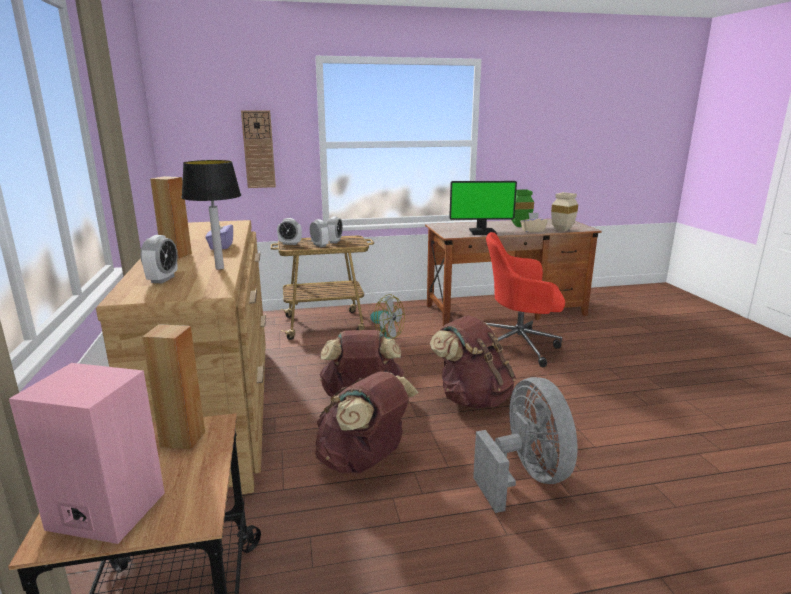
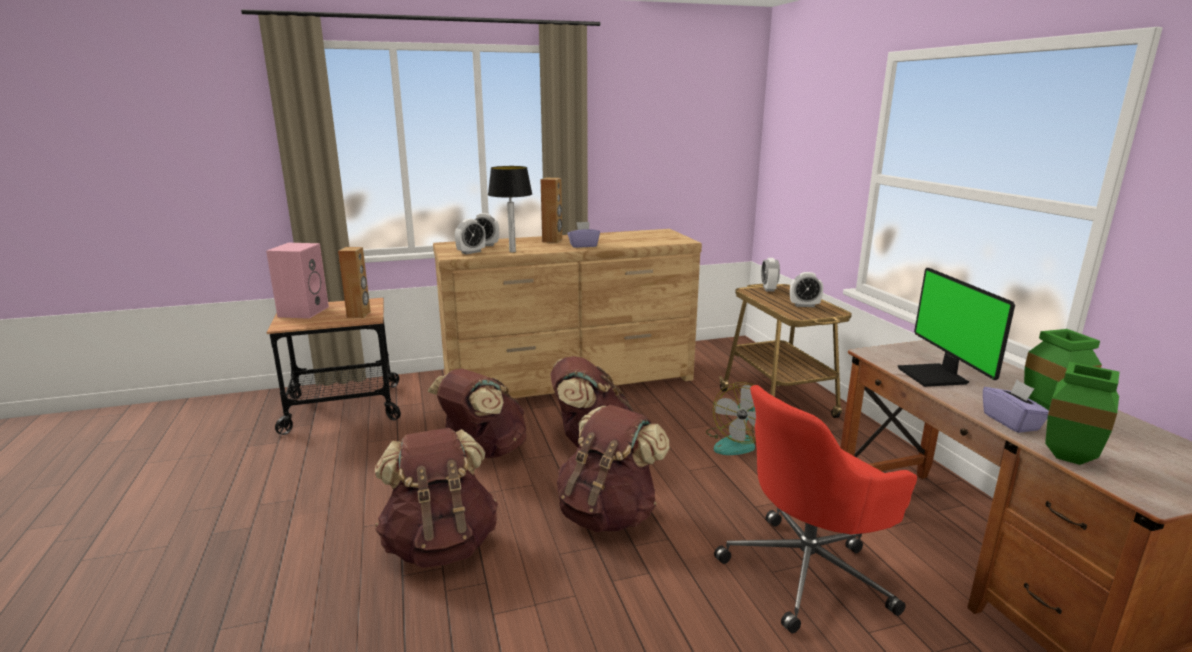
camera: 85 degrees right, 0 degrees up
(258, 149) = (820, 174): wall clock -> none
(319, 245) = (777, 301): alarm clock -> alarm clock (471, 252)
(519, 346) = (808, 571): red office chair -> red office chair turned 120 degrees counterclockwise
(525, 477) = (440, 544): grey fan -> brown backpack
(532, 231) = (1011, 422): beige tissue box -> purple tissue box
(562, 231) = (1065, 457): beige vase -> green vase

